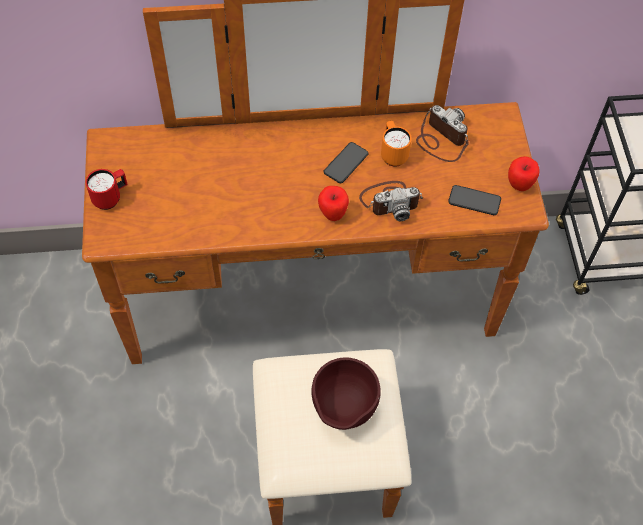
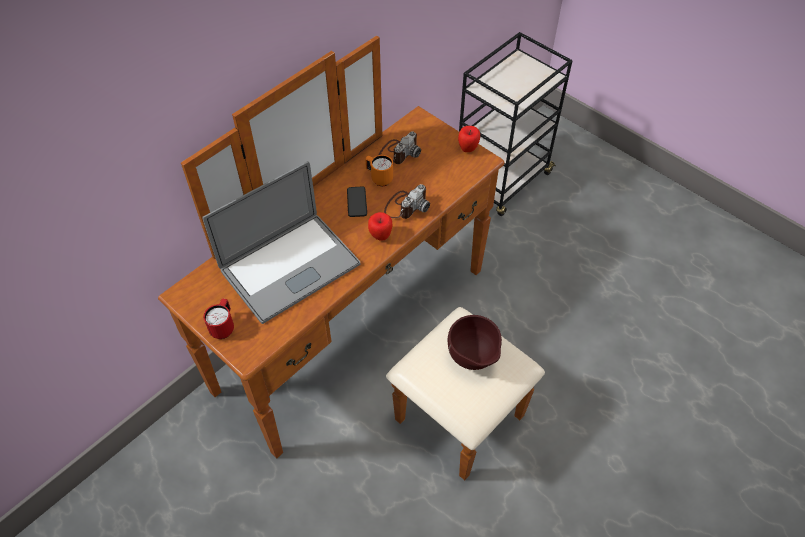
camera: 40 degrees left, 5 degrees down
(220, 183) = (290, 267): none -> laptop
(441, 139) = (398, 152): camera -> camera turned 120 degrees clockwise
(474, 201) = (452, 173): phone -> none

